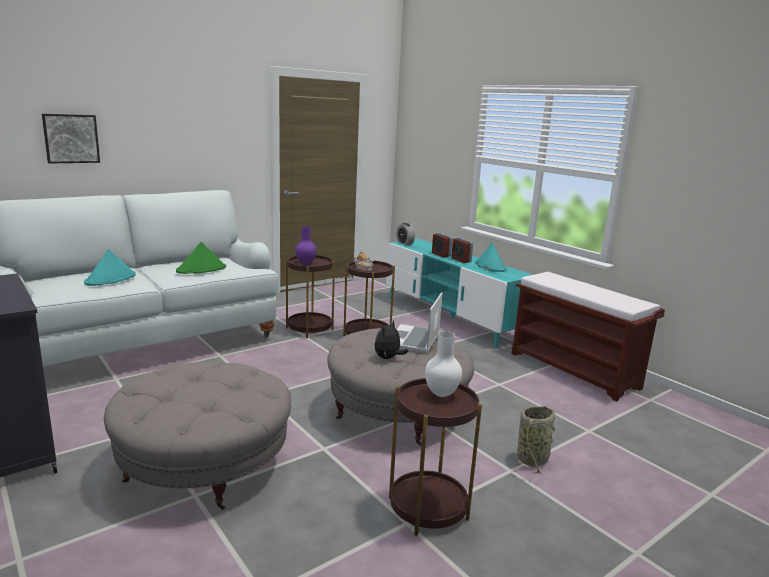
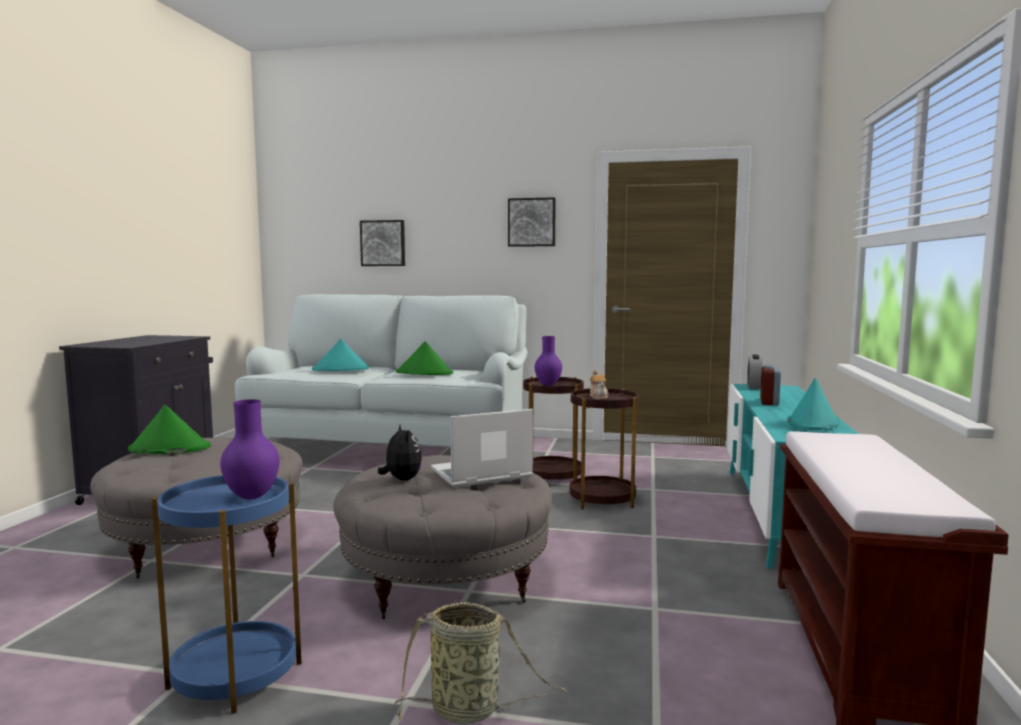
camera: 50 degrees right, 10 degrees down
(158, 397) = (169, 448): none -> green hat
(221, 122) = (532, 222): none -> picture
(388, 358) = (401, 479): plush toy -> plush toy turned 75 degrees clockwise
(428, 508) = (235, 675): brown side table -> blue side table
(441, 394) = (250, 496): white vase -> purple vase
(461, 260) = (783, 411): alarm clock -> none

